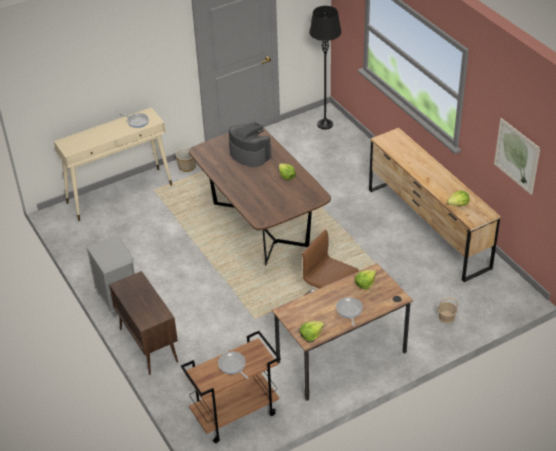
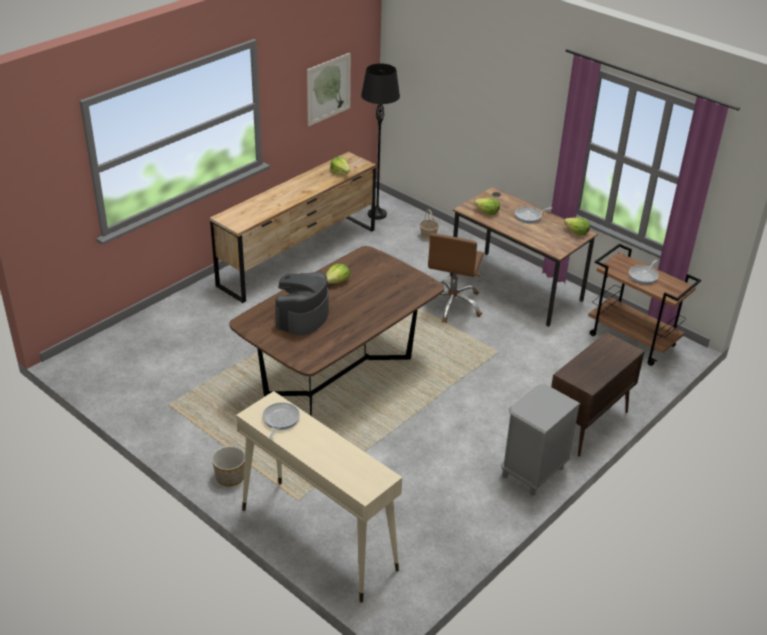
camera: 110 degrees left, 5 degrees down
(325, 124) = (102, 357): black floor lamp -> black floor lamp (377, 214)

